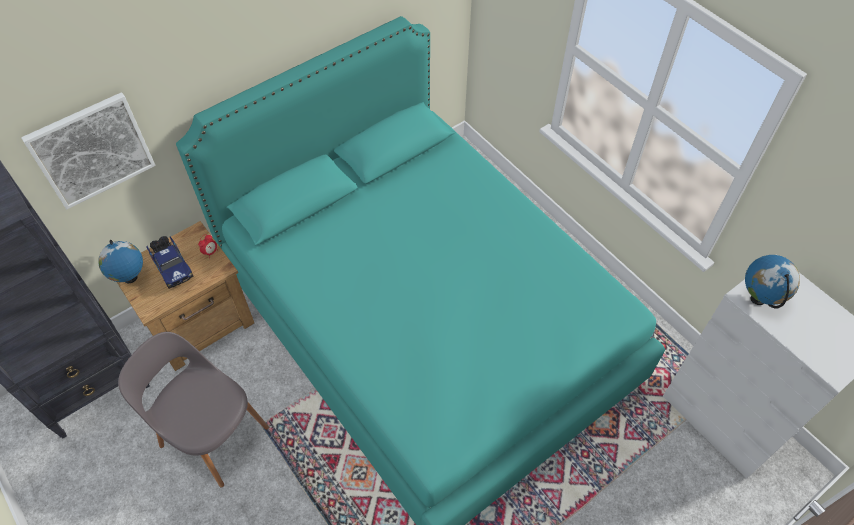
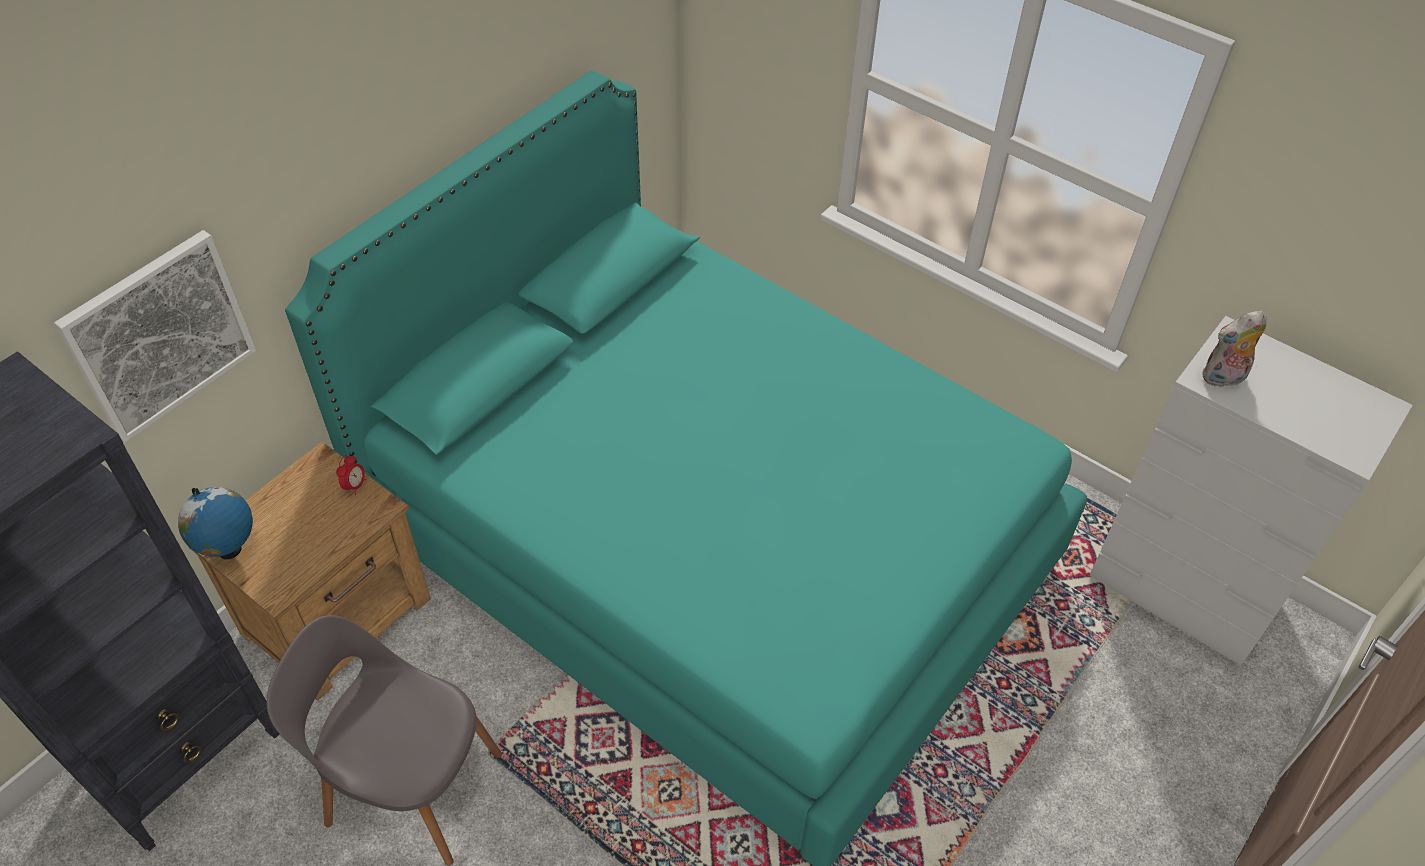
camera: 15 degrees left, 5 degrees down
(172, 266) = (296, 519): toy truck -> none
(758, 299) = (1223, 378): globe -> plush toy

